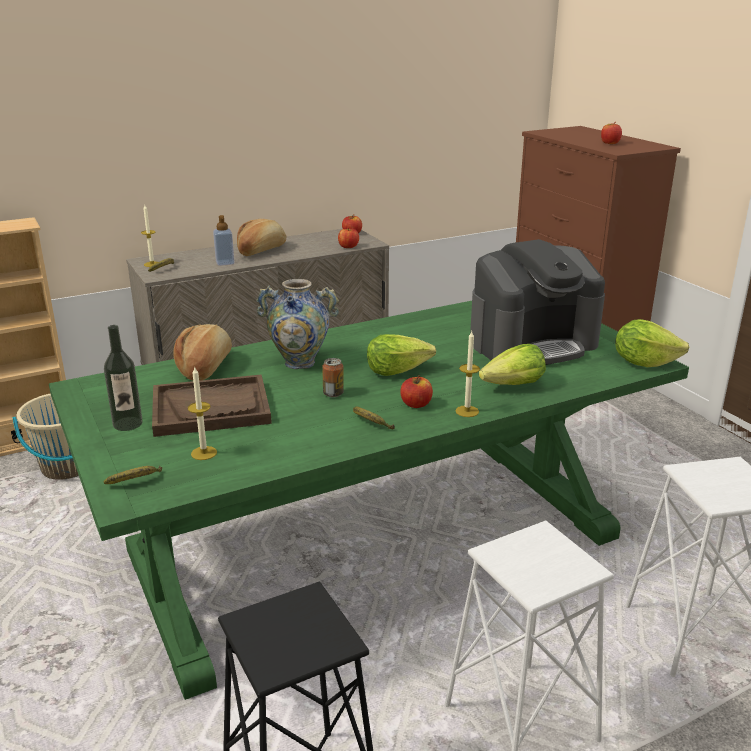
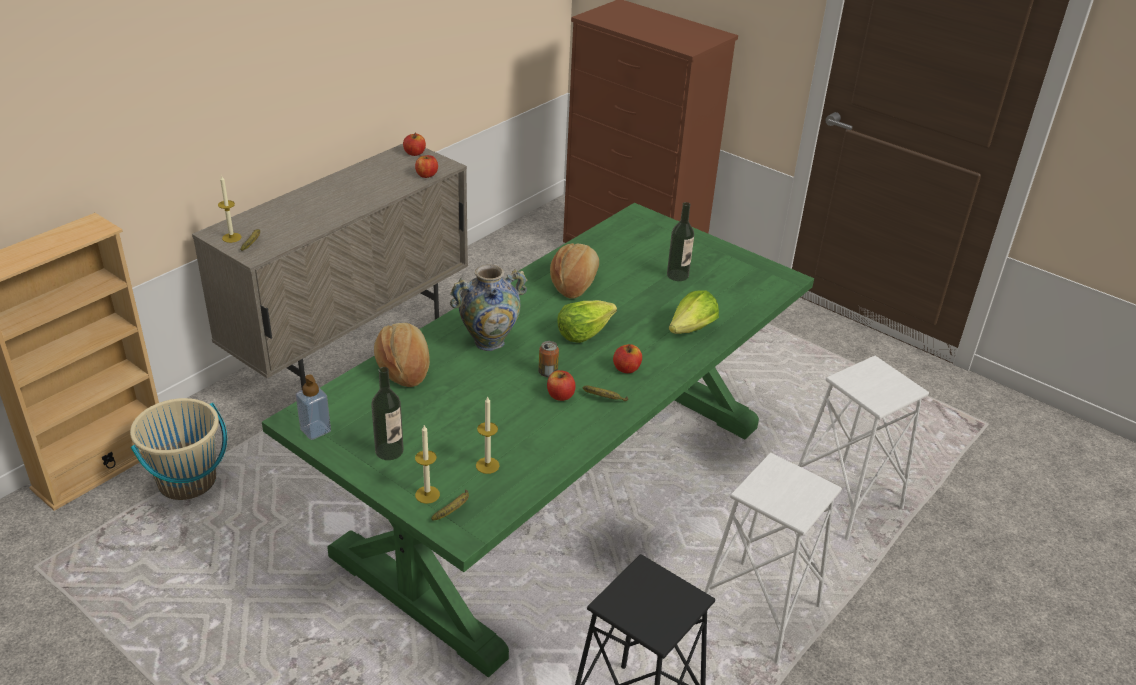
camera: 25 degrees left, 10 degrees up
(211, 408) = (452, 415): brown tray -> none
(225, 263) = (313, 221): soap dispenser -> soap dispenser (315, 430)
(261, 250) = (337, 195): bread -> bread (575, 283)
(467, 411) = (672, 367): candle -> candle (427, 494)
(533, 343) = (677, 275): coffee machine -> bottle
(610, 143) = (671, 33): apple -> apple (560, 395)
(644, 363) = (778, 281): lettuce -> none

